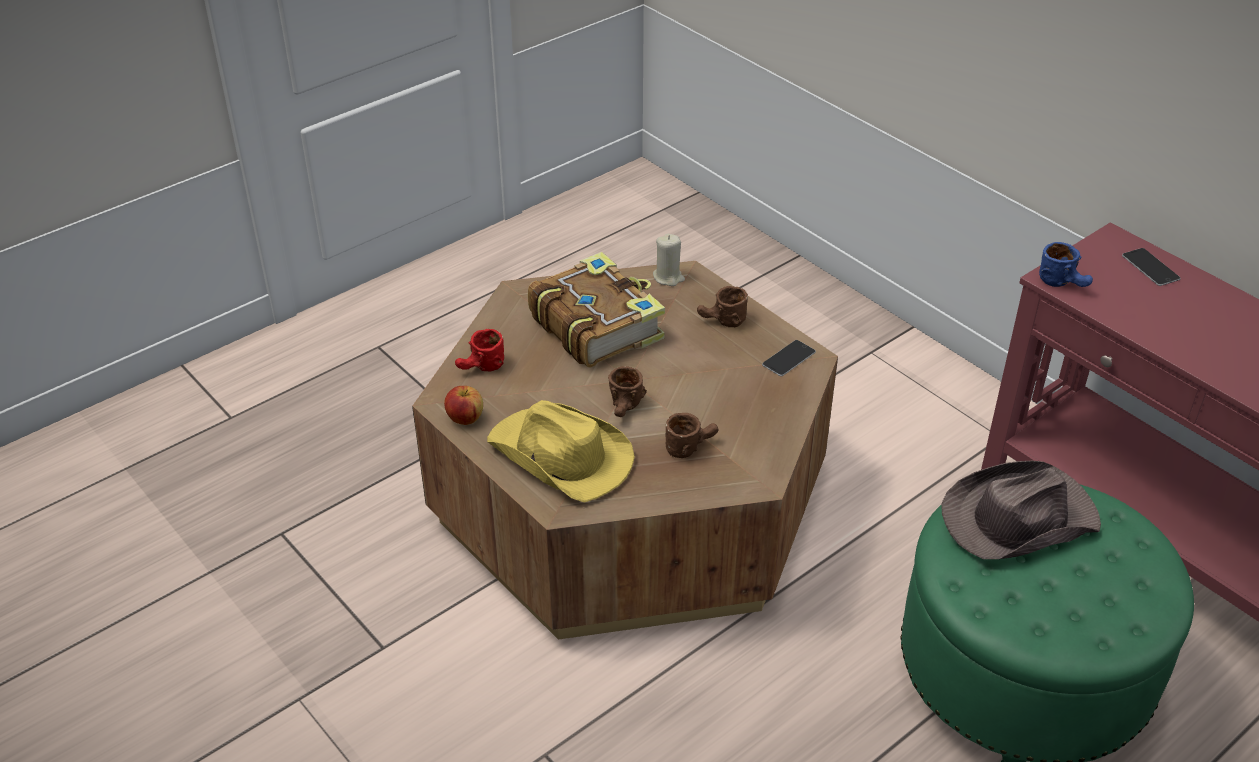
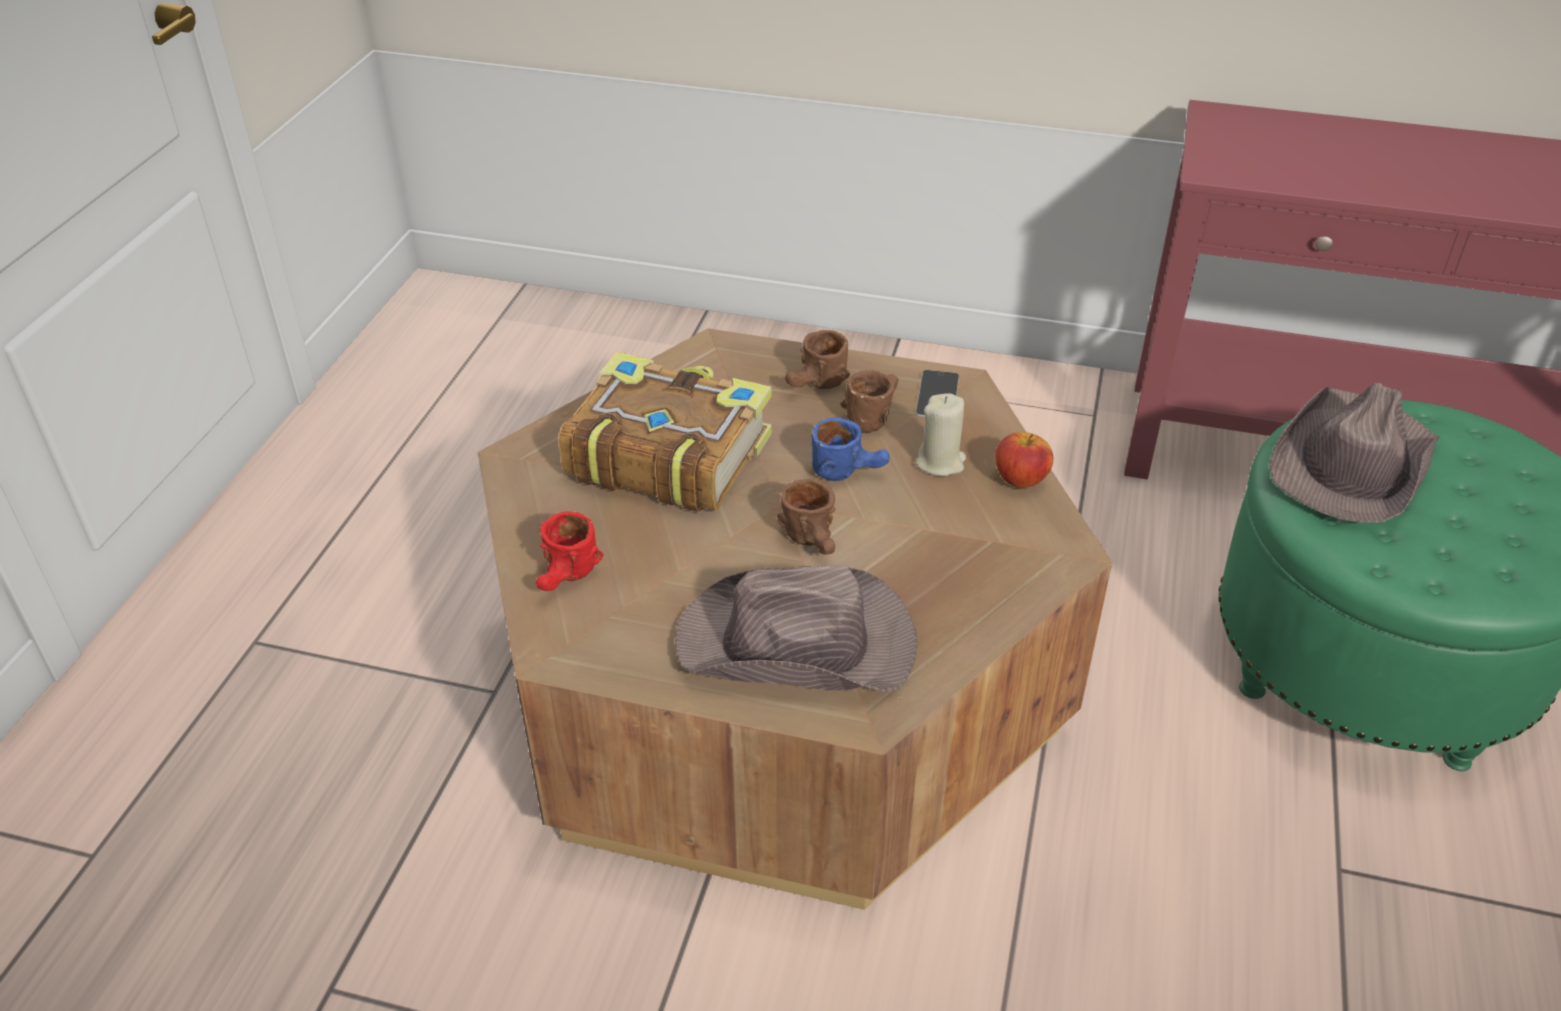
camera: 35 degrees left, 0 degrees up
(465, 418) = (613, 658): apple -> apple (1020, 480)
(561, 456) = (798, 645): yellow hat -> brown hat
(668, 277) = (696, 360): beige candle -> beige candle (940, 462)
(690, 446) = (941, 550): brown mug -> brown mug (872, 414)
(1064, 283) = (1229, 172): blue mug -> blue mug (849, 470)
(1150, 267) = (1282, 128): phone -> none

